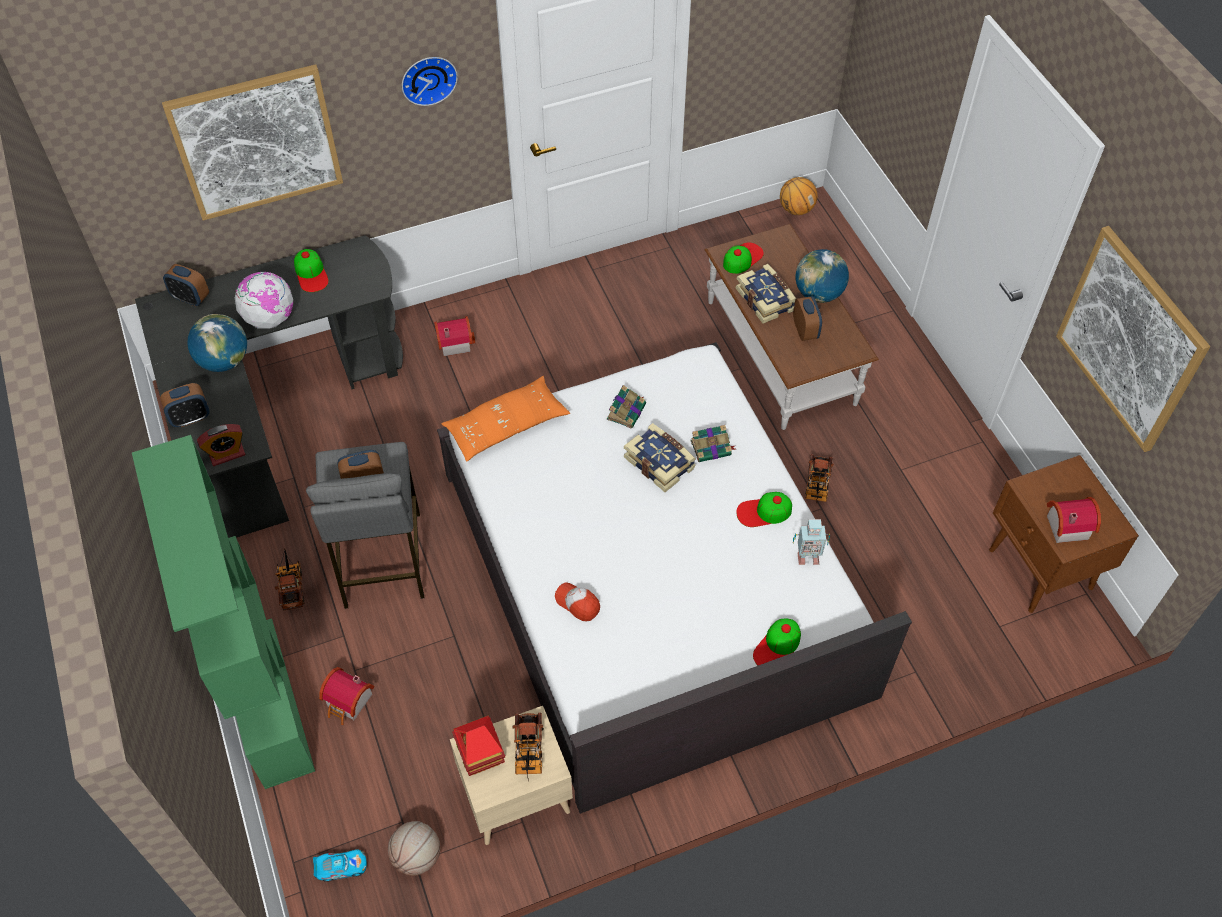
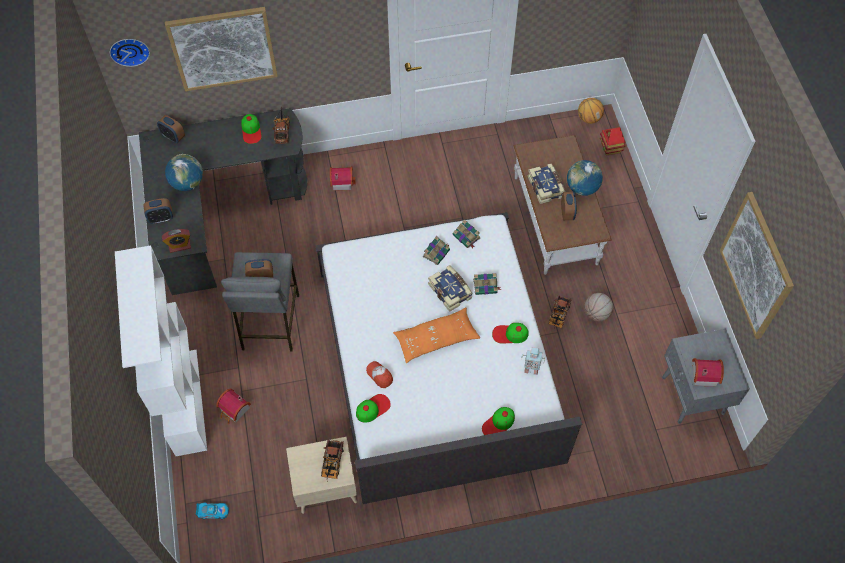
camera: 10 degrees right, 5 degrees up
(267, 700) = (185, 401): green bookcase -> white bookcase
(269, 318) = (220, 158): globe -> none
(291, 585) = (212, 329): toy truck -> toy truck (282, 130)
(417, 856) = (259, 513): basketball -> basketball (596, 314)
(428, 78) = (338, 19): wall clock -> wall clock (129, 50)
(481, 755) = (303, 461): toy house -> toy house (610, 148)
(506, 426) = (358, 251): orange pillow -> orange pillow (436, 339)
(667, 382) = (466, 237): none -> book
(742, 258) = (537, 155): cap -> cap (372, 408)
(1040, 570) = (692, 396): brown nightstand -> grey nightstand

